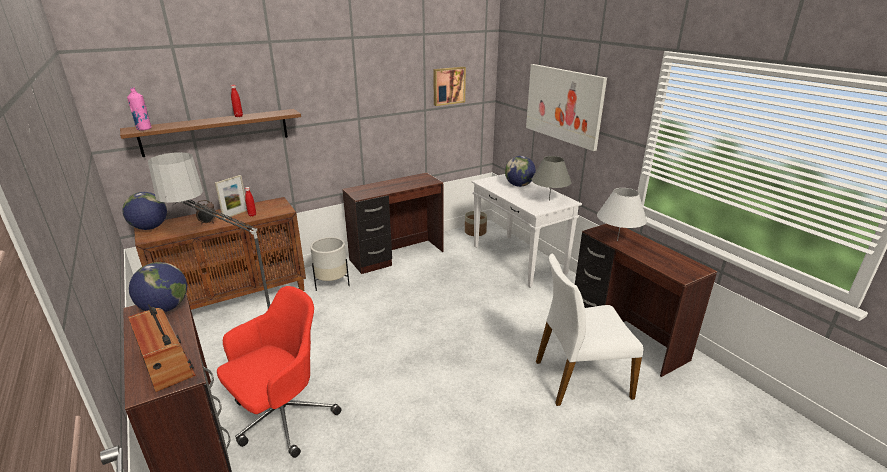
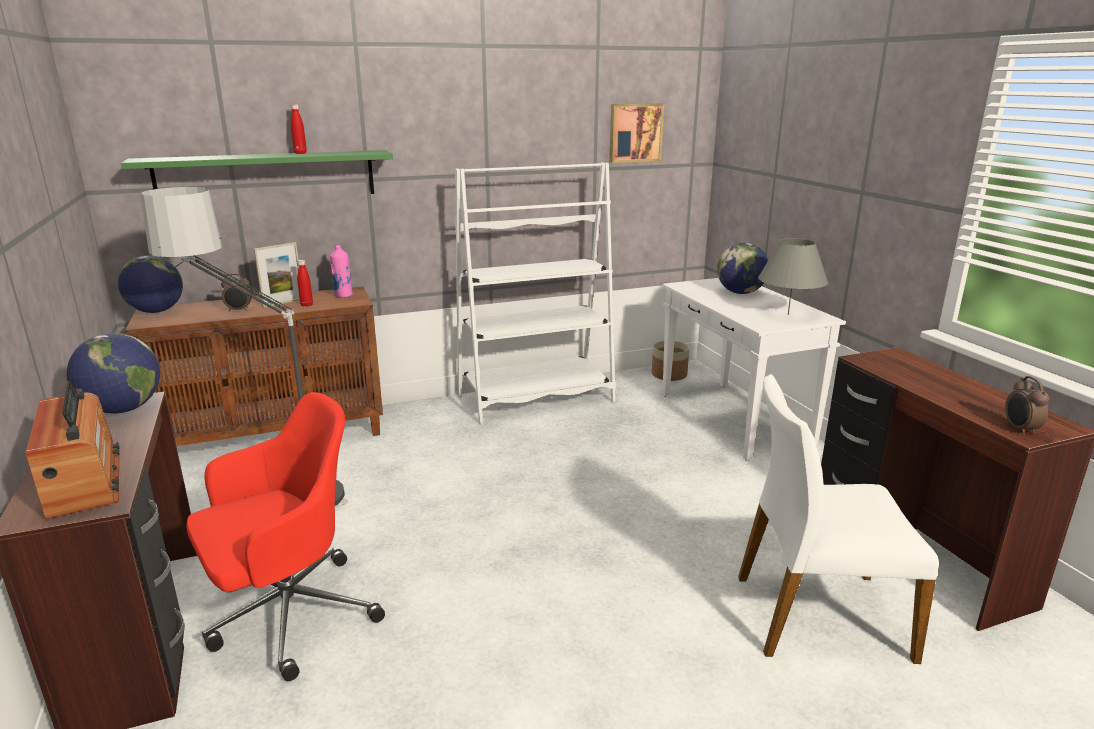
camera: 10 degrees right, 5 degrees down
(144, 129) = (158, 159): pink bottle -> pink bottle (343, 296)
(216, 132) = (267, 176): brown shelf -> green shelf
(332, 283) = (424, 428): white planter -> none
(397, 256) = (536, 399): brown desk -> white bookcase
(563, 105) = (821, 156): picture -> none
(617, 240) = (902, 374): white table lamp -> none
(679, 273) = (1019, 430): none -> alarm clock

